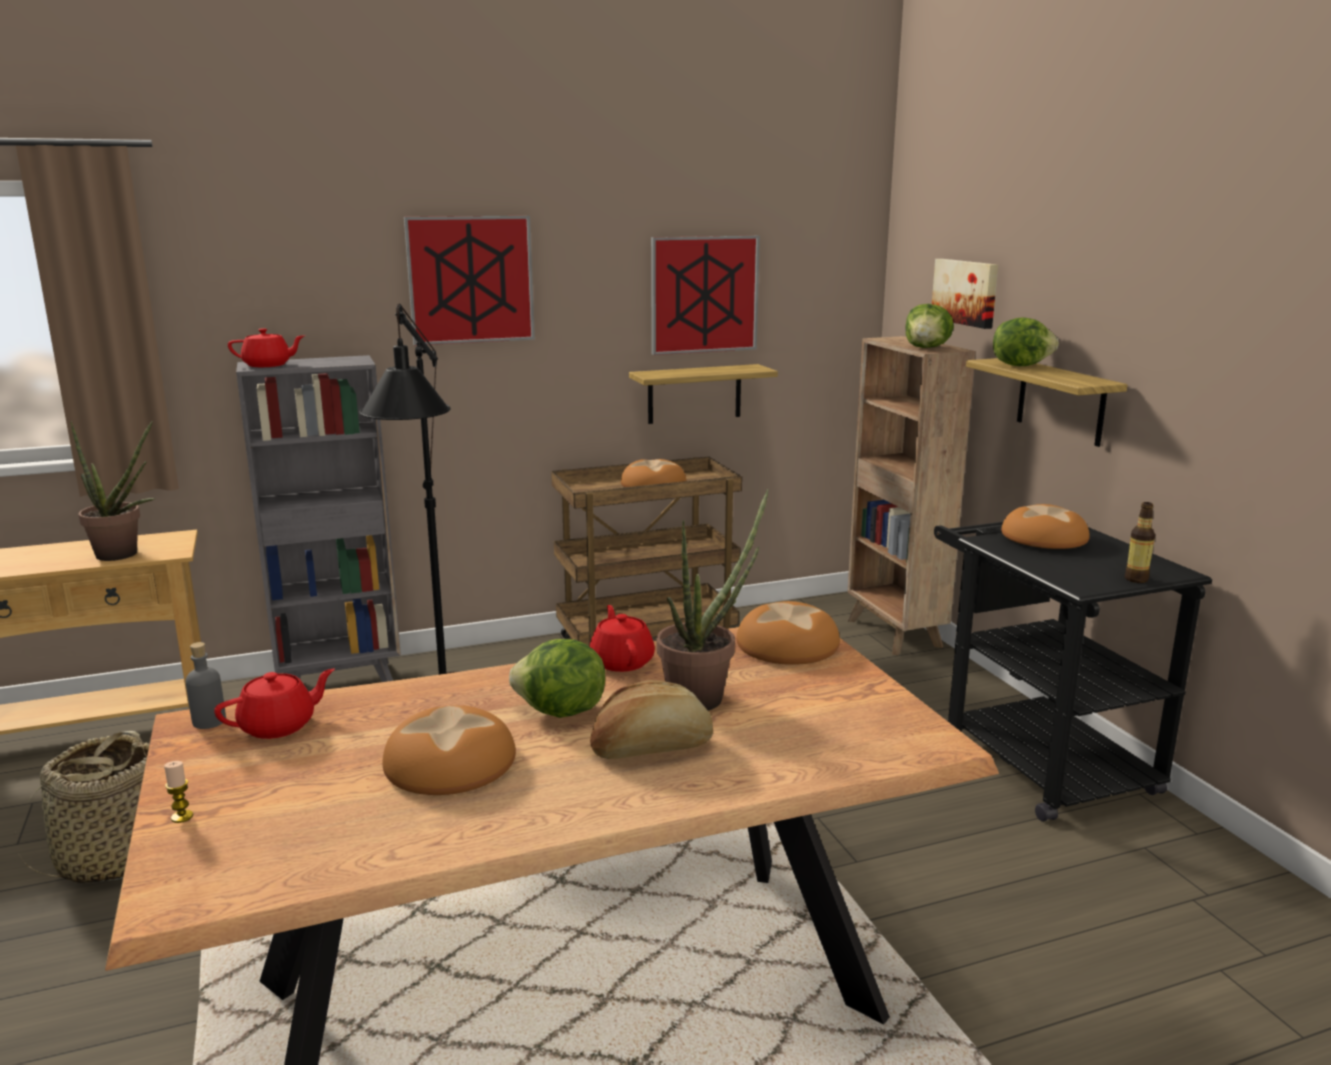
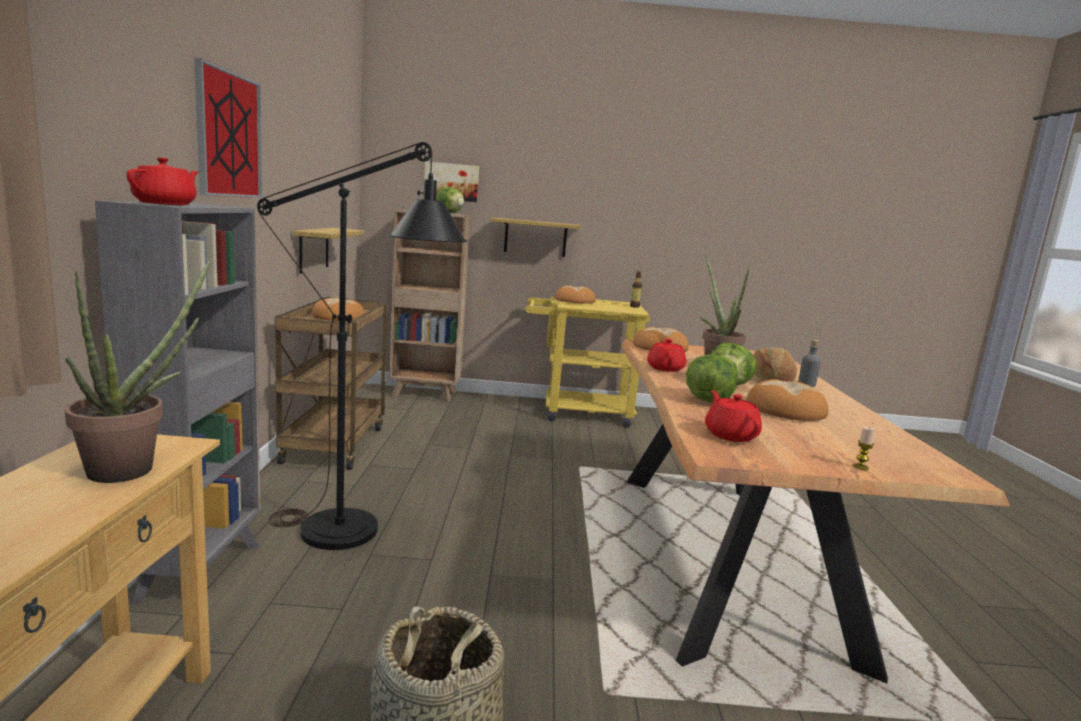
camera: 70 degrees left, 5 degrees down
(209, 721) = (717, 451): grey bottle -> grey bottle (806, 384)
(622, 661) = (665, 368): red teapot -> red teapot turned 90 degrees clockwise
(704, 294) = (316, 172): picture -> none
(1020, 366) = (520, 219): lettuce -> lettuce (708, 400)
(1035, 758) = (577, 412): black cart -> yellow cart

